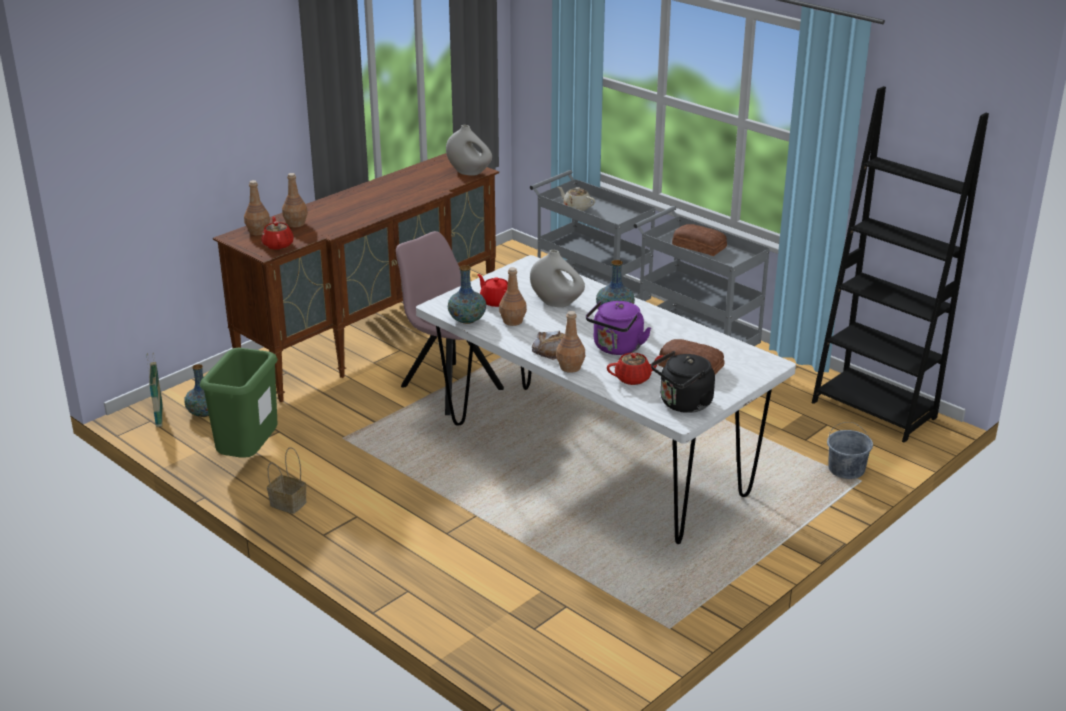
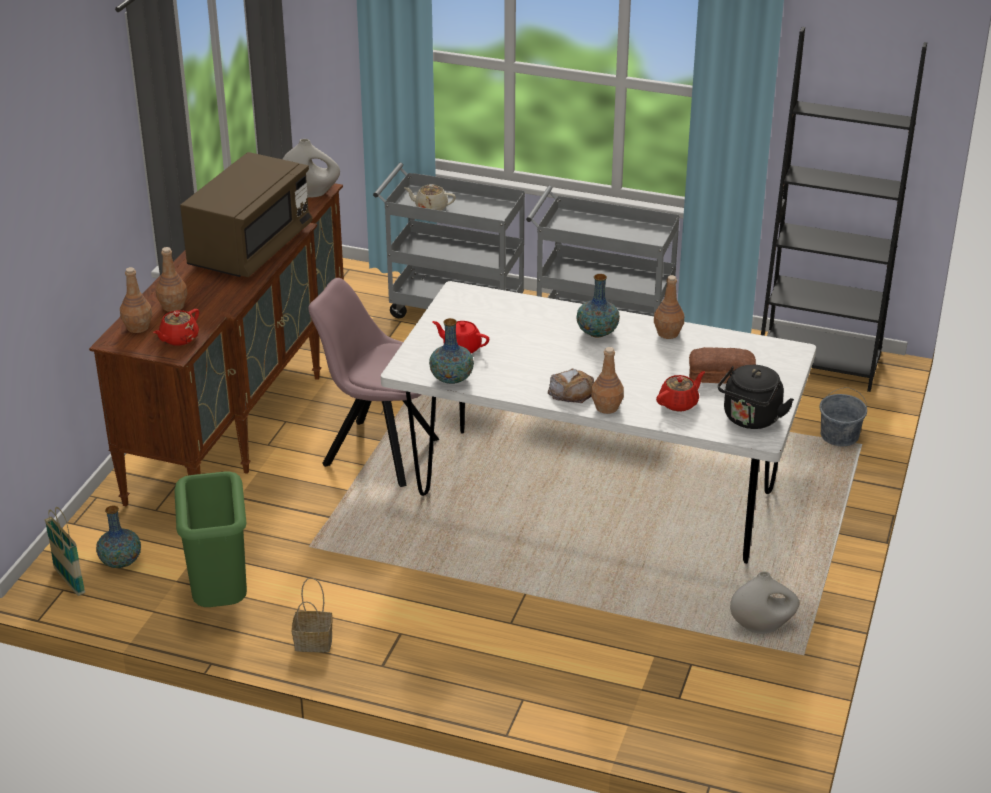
camera: 25 degrees left, 5 degrees up
(278, 244) = (178, 339): red teapot -> red teapot turned 105 degrees counterclockwise
(388, 198) = (251, 248): none -> brown microwave
(512, 321) = (500, 368): brown bottle -> brown bottle (667, 333)
(557, 303) = (527, 334): white vase -> white vase (762, 626)
(616, 348) = (633, 372): purple kettle -> none
(699, 246) = (597, 226): bread -> none

